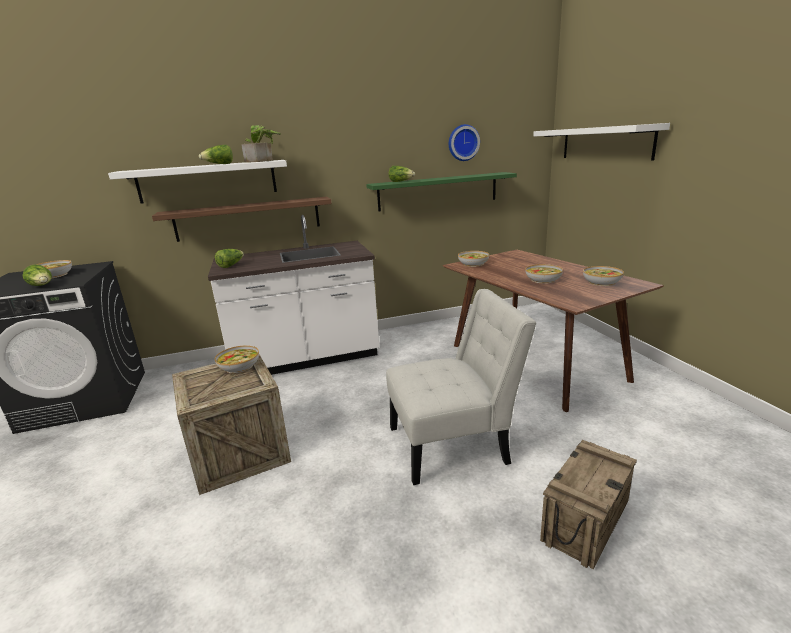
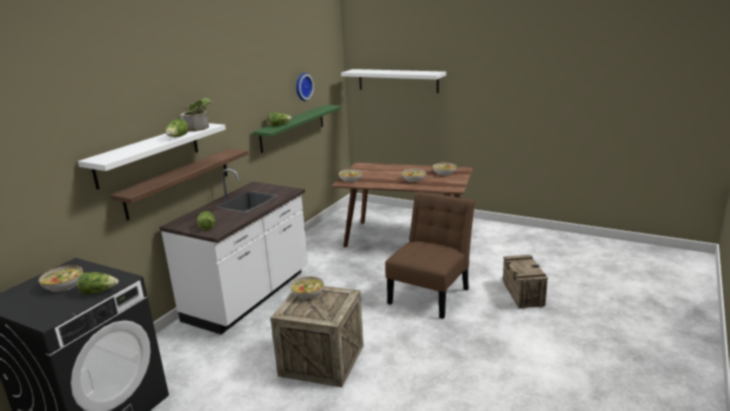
camera: 45 degrees left, 0 degrees up
(454, 443) = (431, 294): white chair -> brown chair

